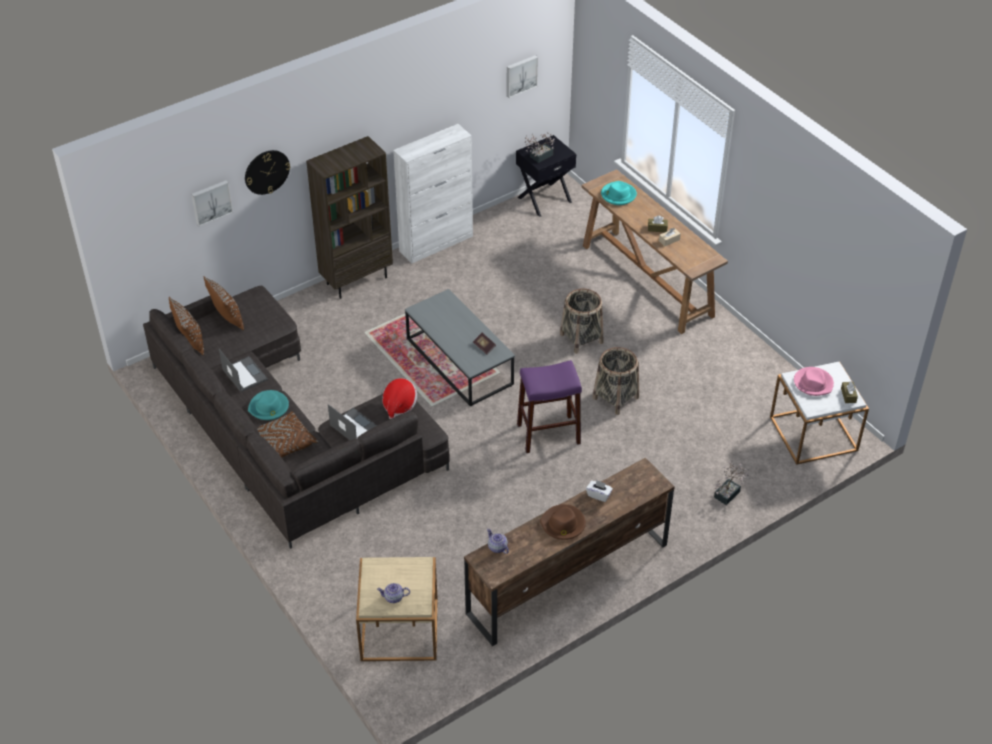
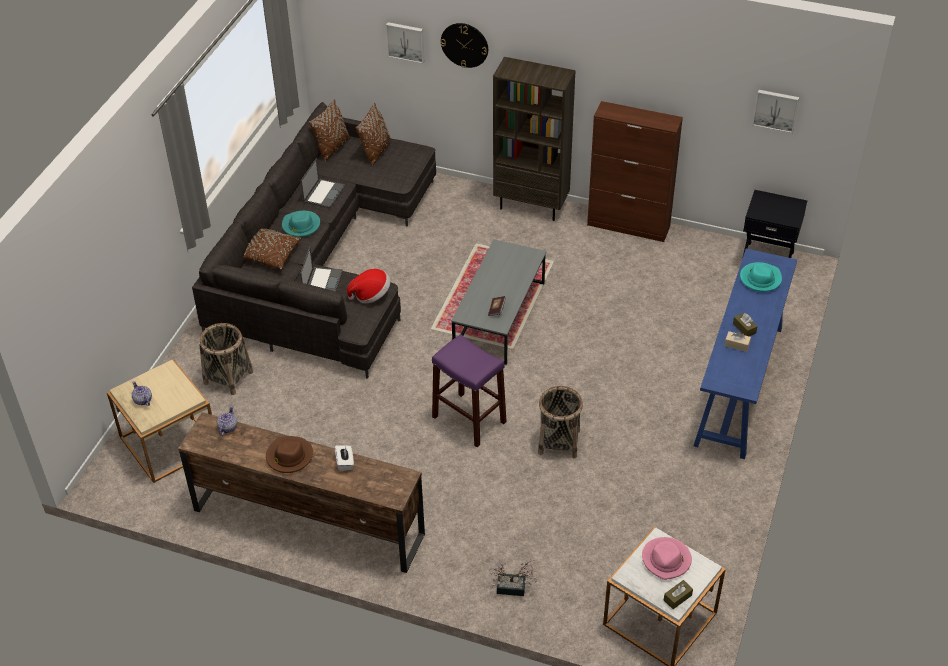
camera: 55 degrees right, 0 degrees up
(436, 243) = (629, 226): white cabinet -> brown cabinet
(539, 157) = (764, 207): potted plant -> none
(581, 338) = (611, 379): basket -> basket (228, 377)
(647, 281) = (739, 385): brown console table -> blue console table

